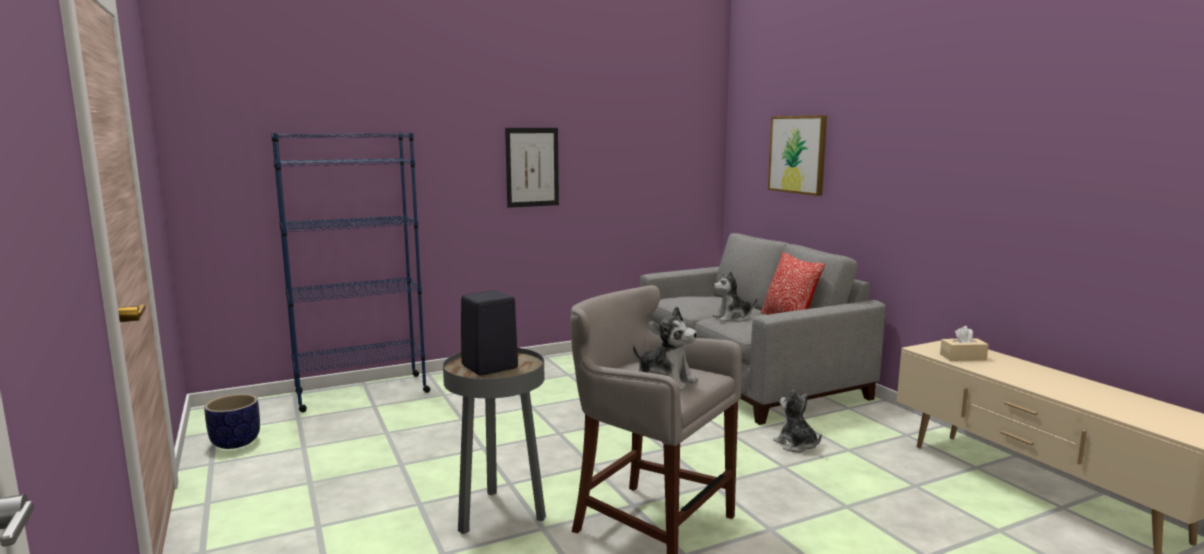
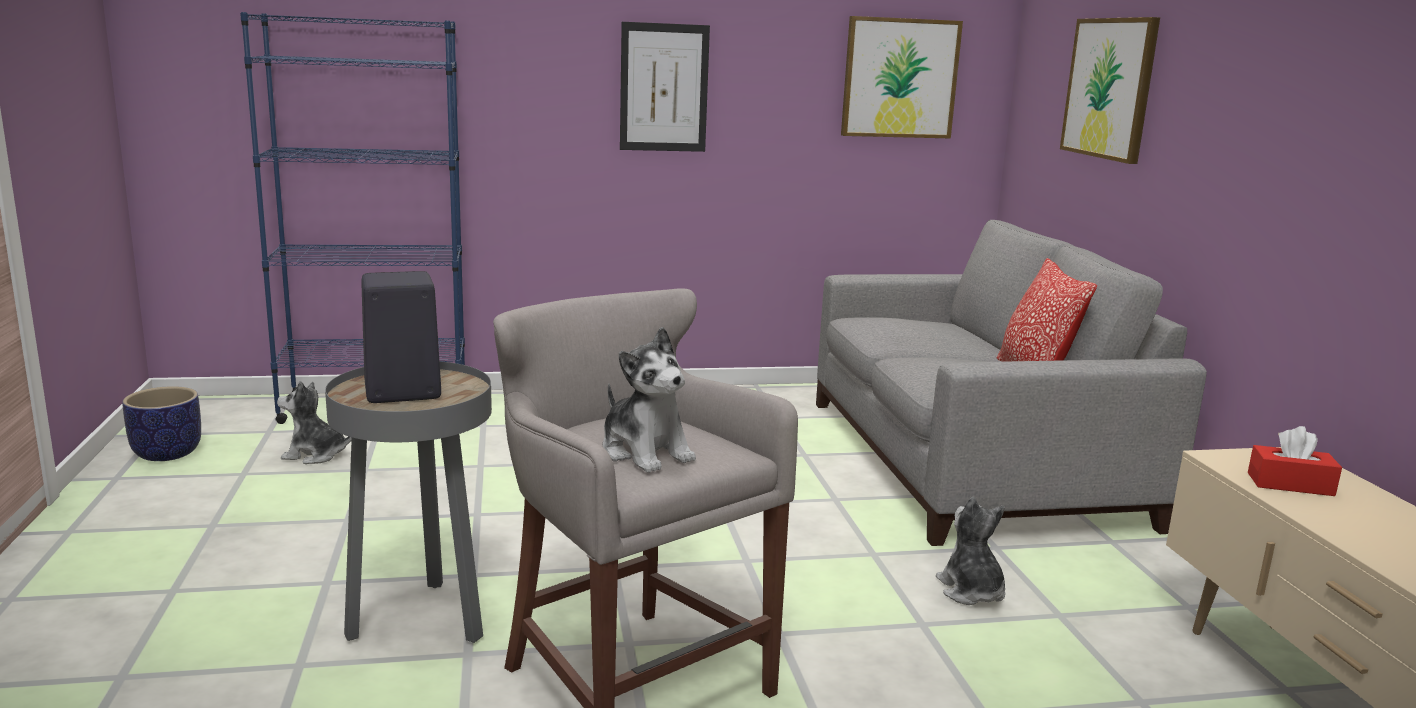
camera: 15 degrees right, 5 degrees up
(666, 154) = (900, 78): none -> picture
(733, 318) = (933, 362): plush toy -> plush toy (315, 455)
(963, 357) = (1290, 484): beige tissue box -> red tissue box

